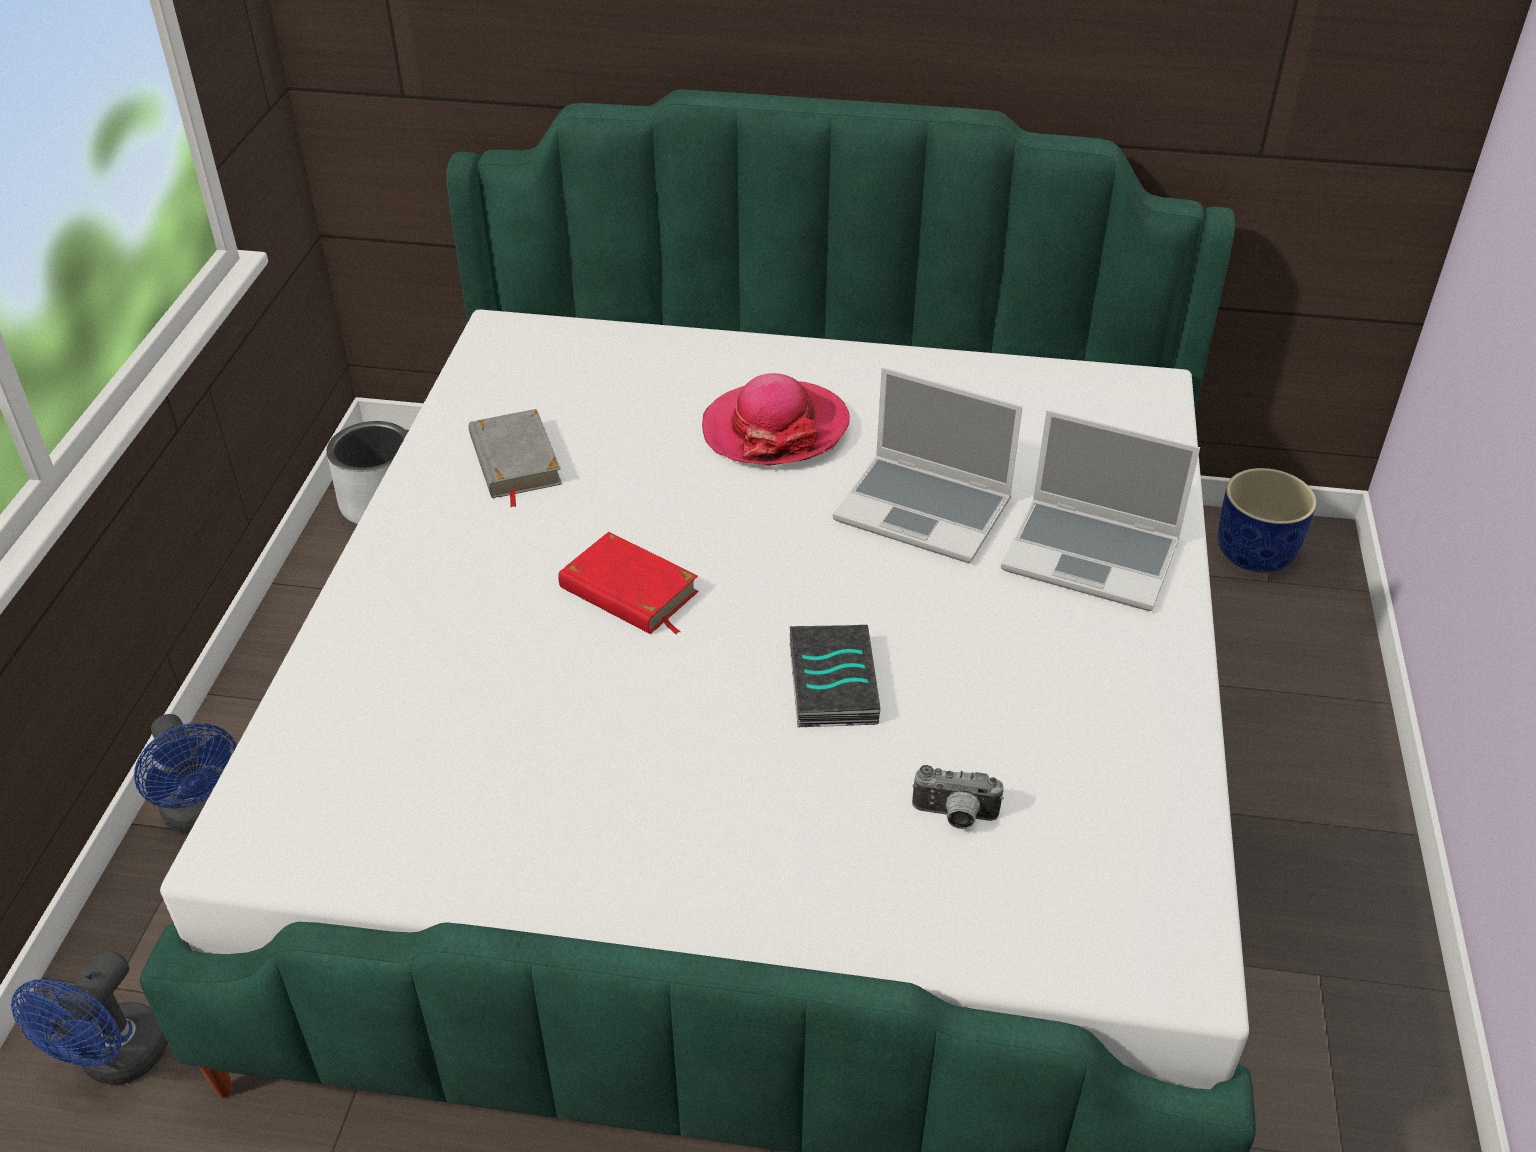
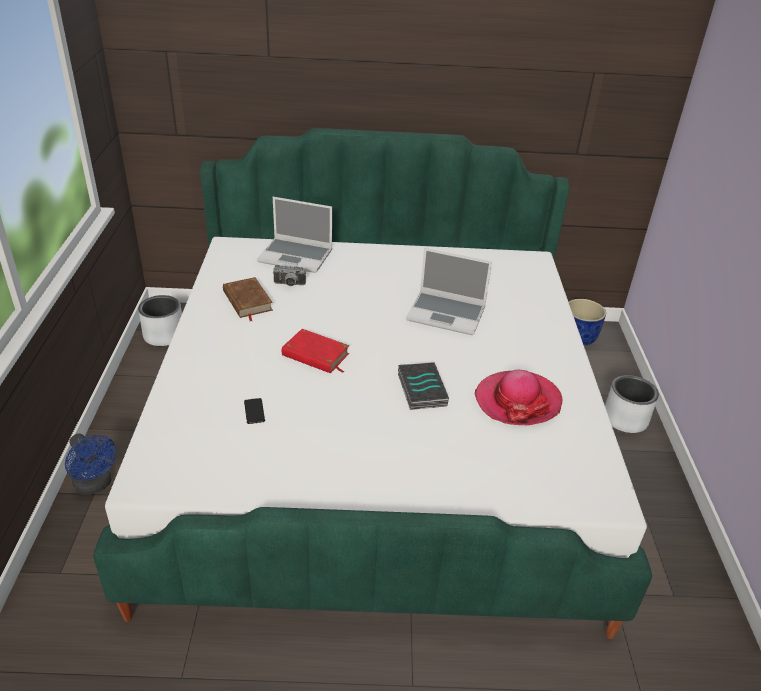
camera: 10 degrees left, 5 degrees down
(116, 1061) = (67, 609): blue fan -> none
(481, 709) = (254, 411): none -> phone
(514, 461) = (247, 301): grey book -> brown book
(775, 428) = (369, 282): hat -> hat (517, 400)
(954, 817) = (492, 443): camera -> camera (289, 285)
(1093, 556) = (527, 329): laptop -> laptop (296, 256)
(1320, 750) = (624, 419): none -> grey planter

